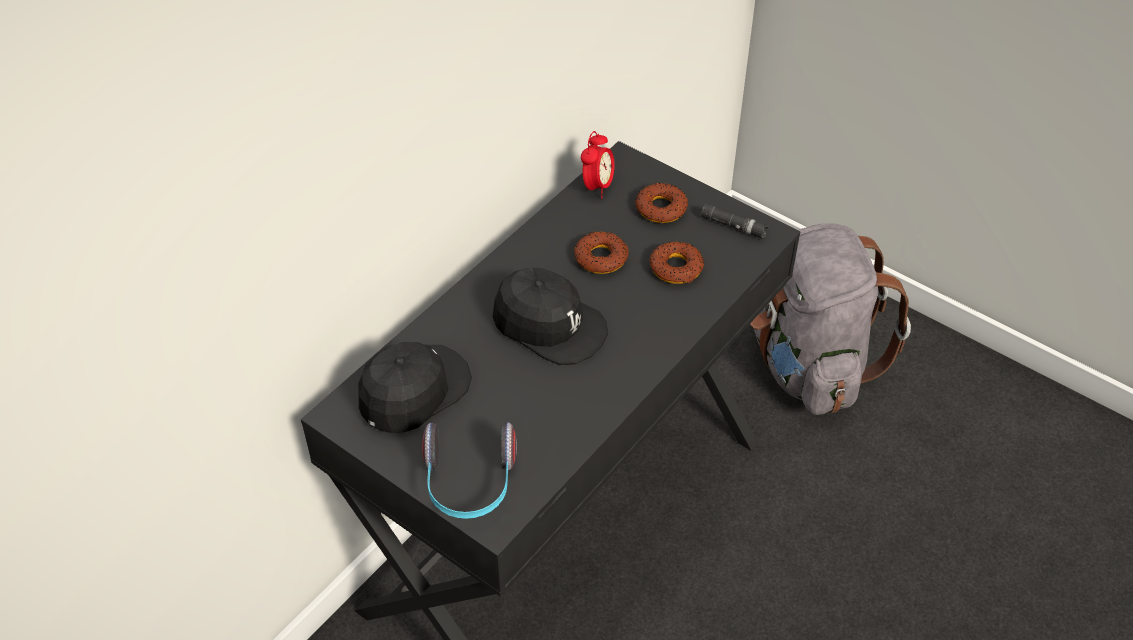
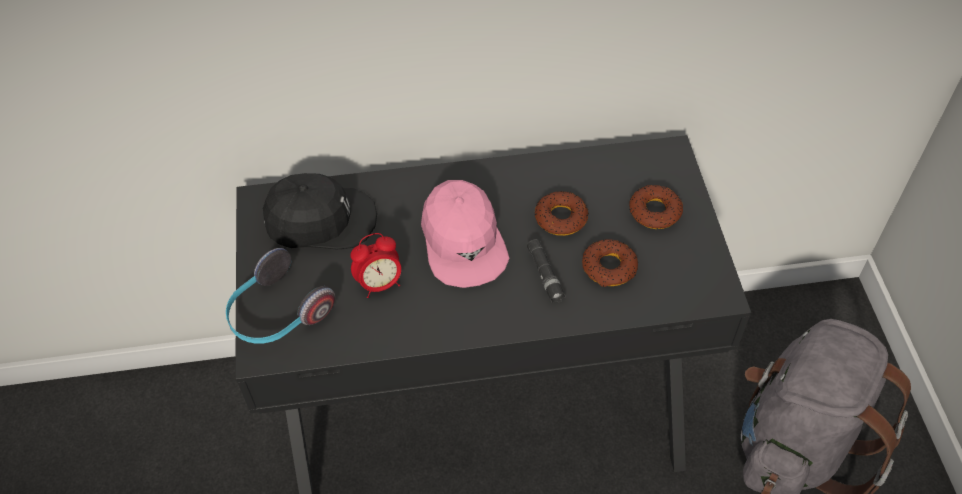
camera: 45 degrees right, 5 degrees up
(549, 325) = (463, 241): black cap -> pink cap
(597, 186) = (625, 160): alarm clock -> alarm clock (379, 284)
(733, 226) = (697, 267): black flashlight -> black flashlight (545, 275)

